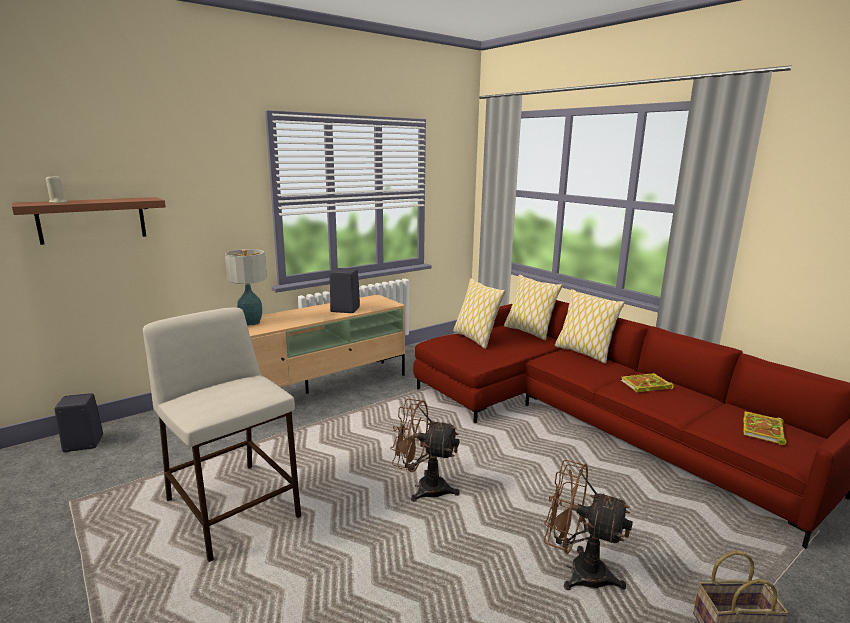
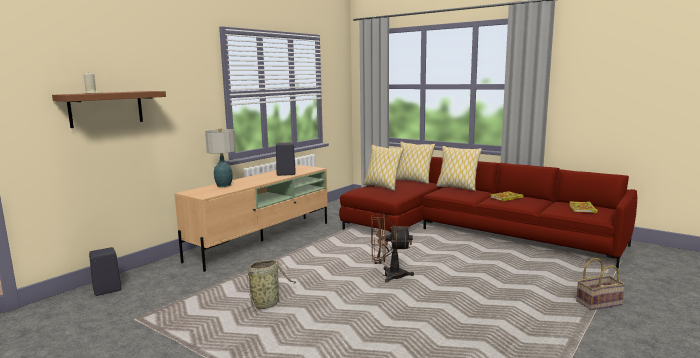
camera: 15 degrees left, 5 degrees down
(234, 509) = (267, 304): beige stool -> basket
(577, 571) = (506, 296): brown fan -> none

